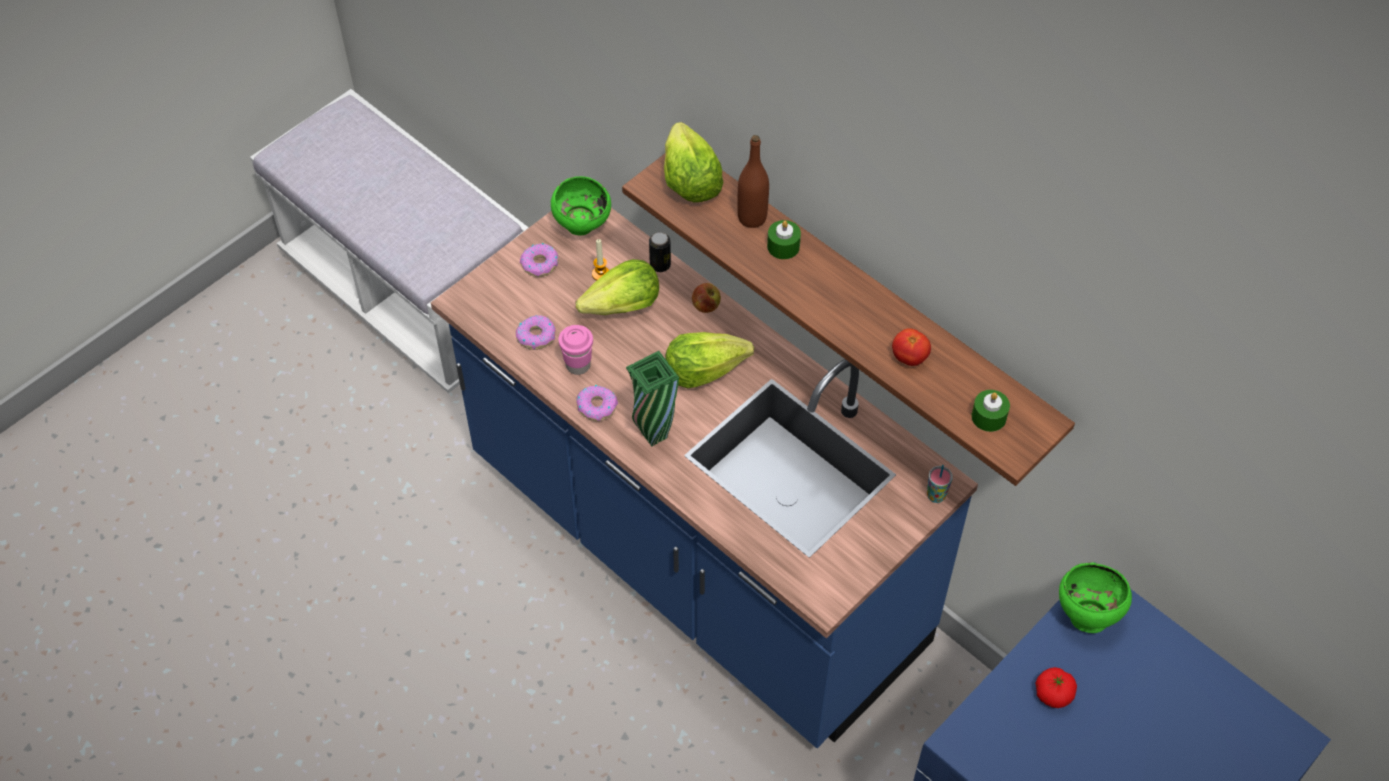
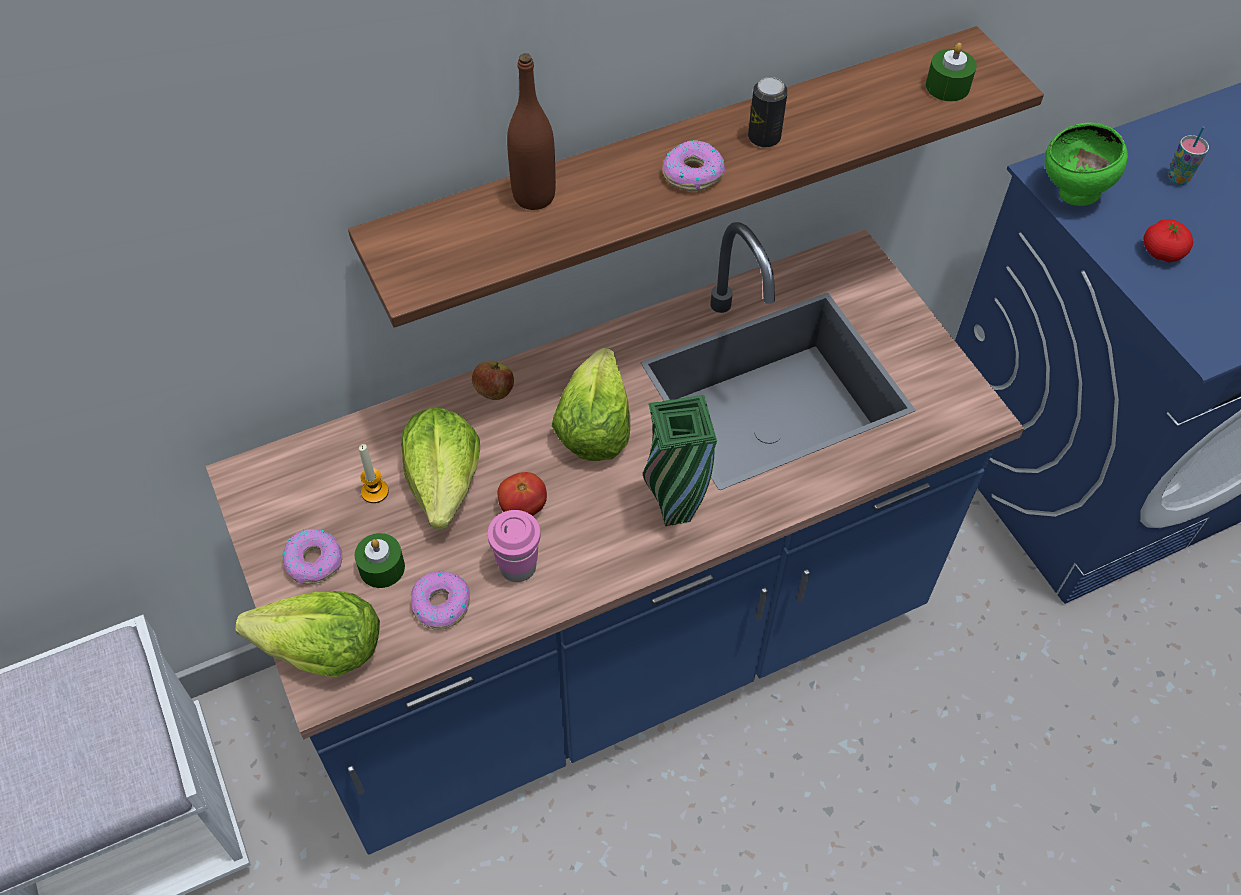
camera: 70 degrees left, 0 degrees up
(583, 227) = (279, 487): green bowl -> none
(597, 406) = (598, 565): donut -> donut (692, 173)
(660, 265) = (398, 419): can -> can (764, 138)
(689, 180) = (428, 240): lettuce -> lettuce (321, 650)
(783, 246) = (600, 181): green candle -> green candle (382, 568)
(909, 357) = (834, 123): tomato -> tomato (523, 508)
(936, 496) = (869, 268): cup -> cup (1177, 178)

